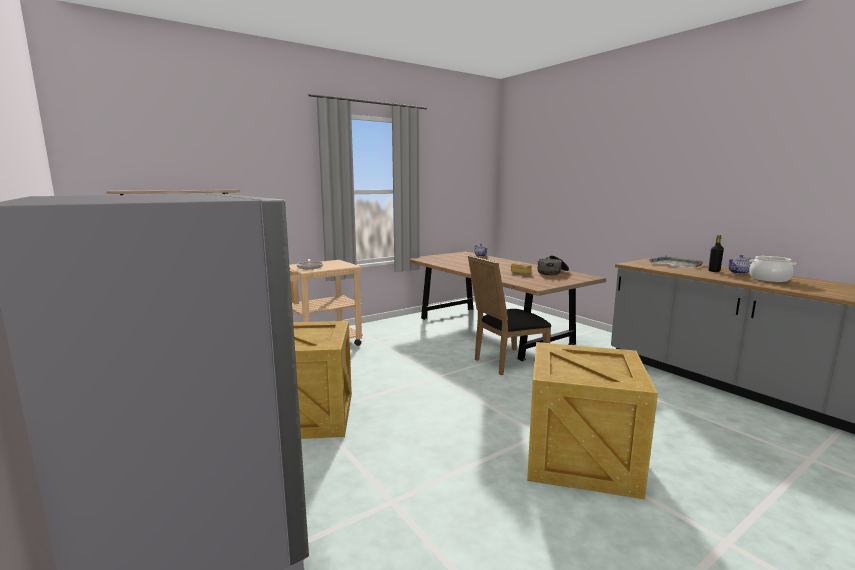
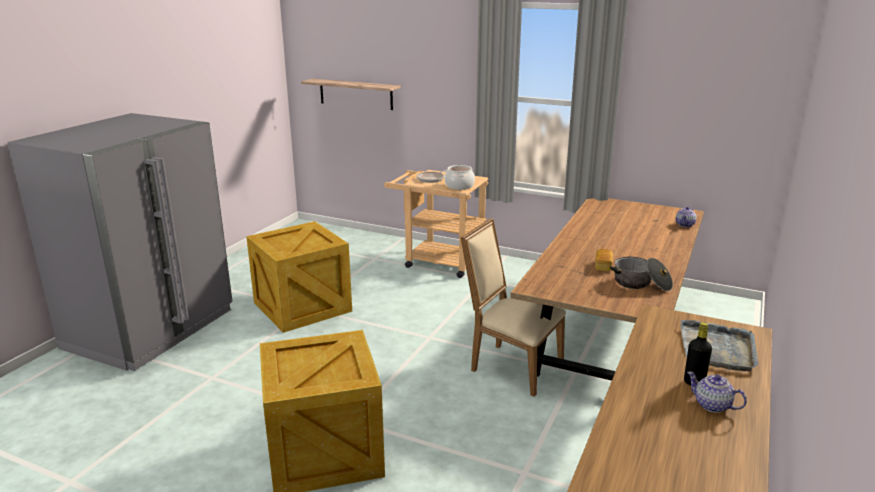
camera: 60 degrees right, 10 degrees up
(506, 362) = (511, 366): black chair -> beige chair
(769, 279) = (683, 432): cooking pot -> cooking pot (459, 186)

